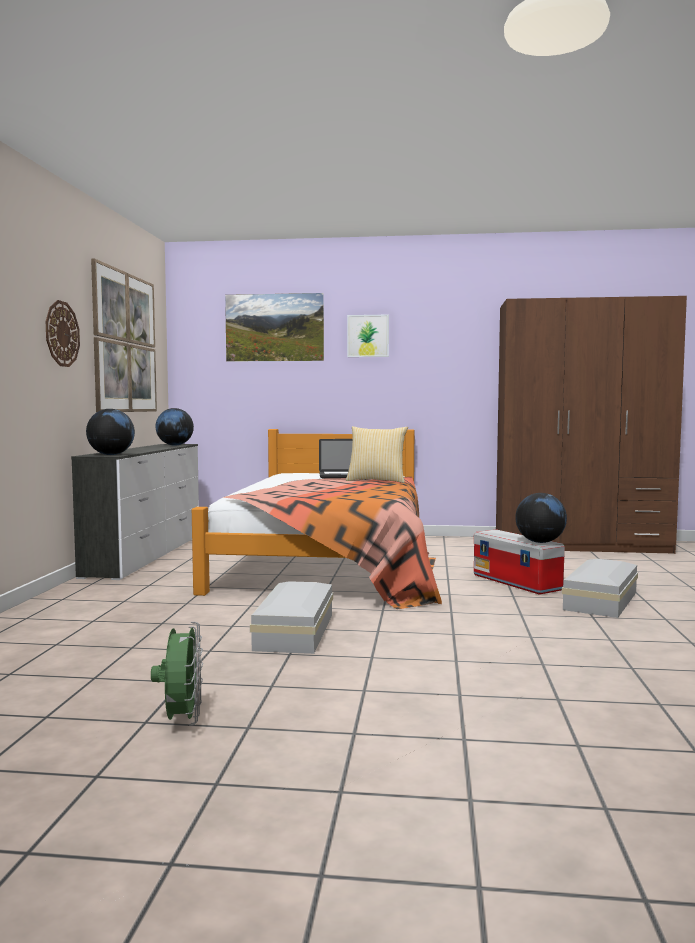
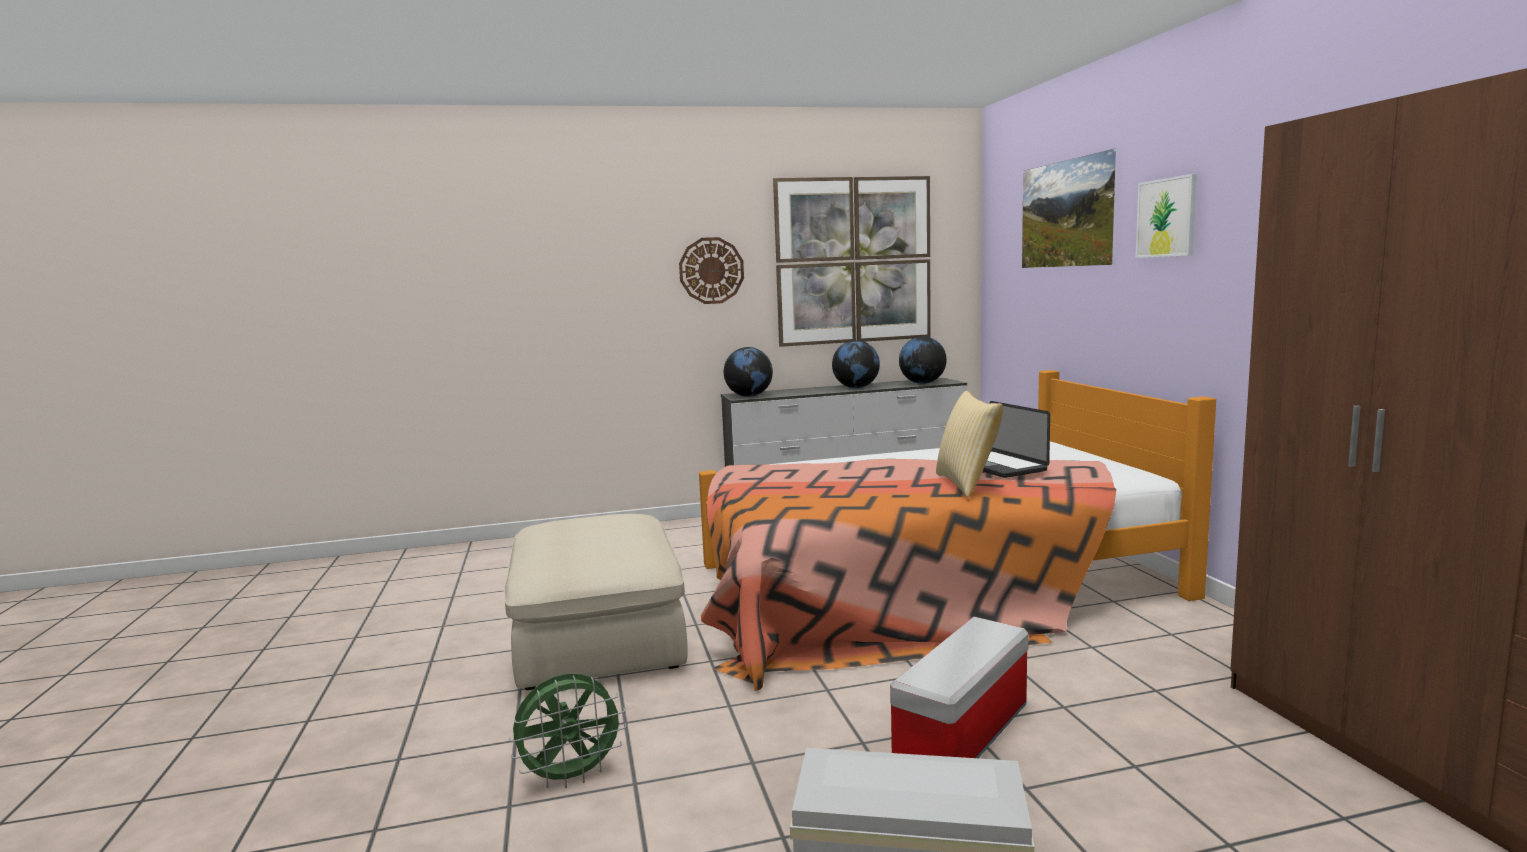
camera: 70 degrees right, 5 degrees up
(182, 720) = (355, 648): green fan -> green fan (571, 777)
(296, 631) = (599, 635): white storage box -> beige ottoman
(540, 542) = (934, 676): globe -> globe (856, 387)

